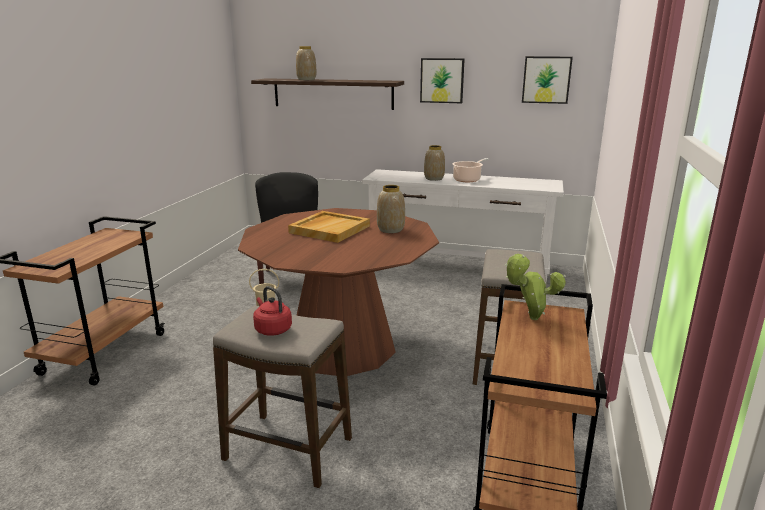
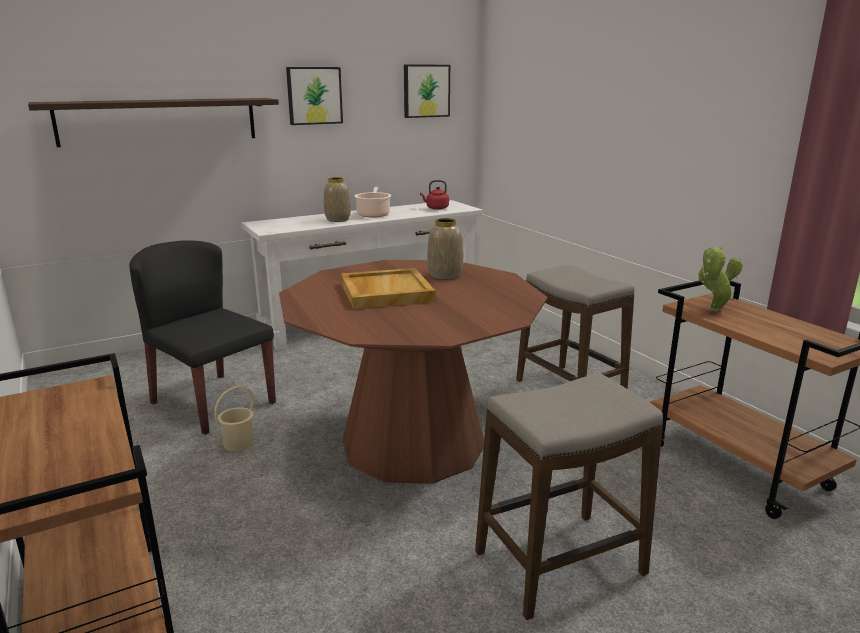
camera: 45 degrees left, 0 degrees up
(272, 329) = (573, 408): red kettle -> red kettle (436, 208)
(306, 79) = (124, 100): vase -> none

